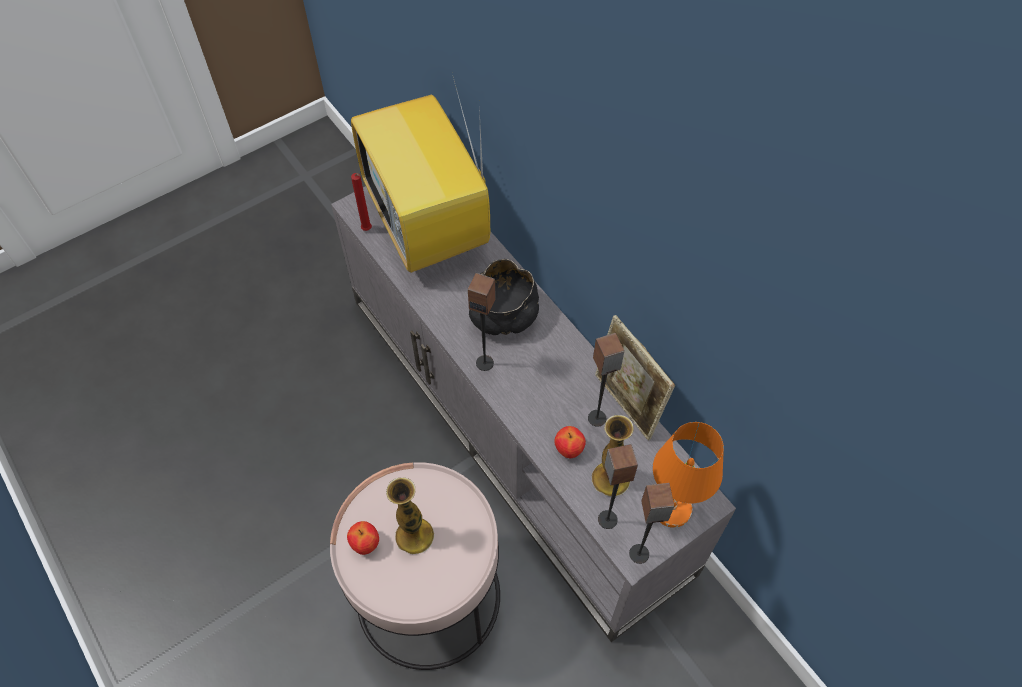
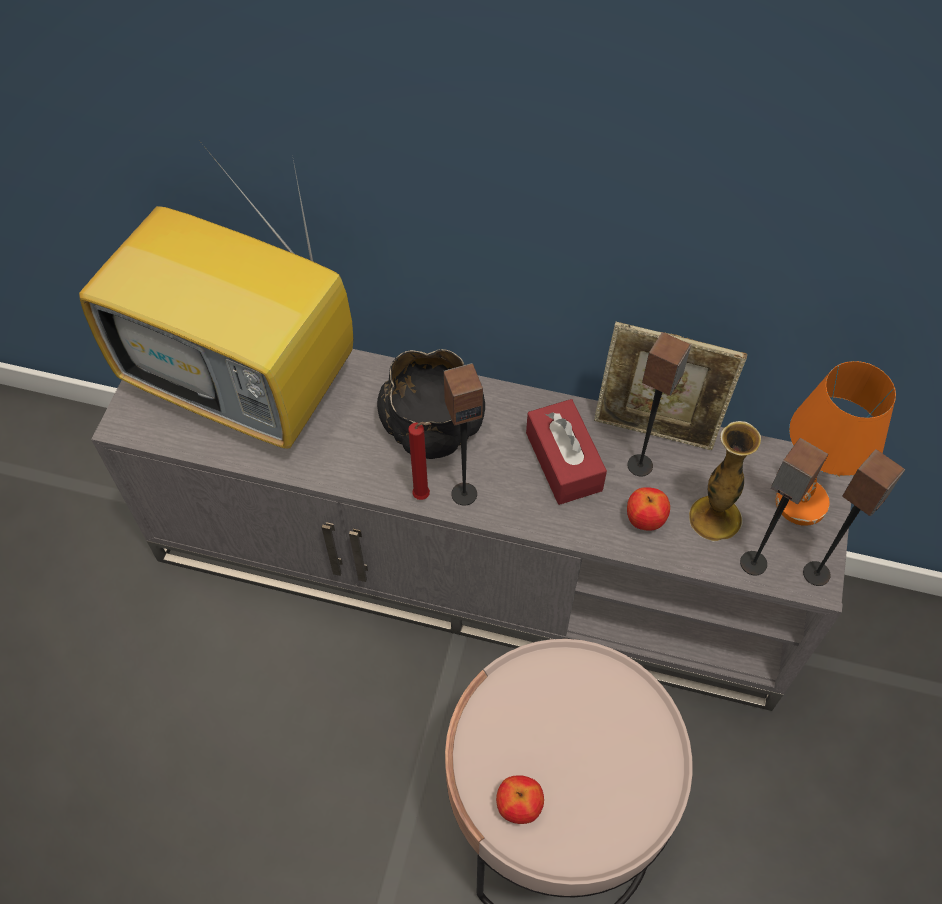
camera: 40 degrees left, 0 degrees up
(367, 230) = (172, 439): red candle -> red candle (424, 496)
(414, 535) = (563, 750): vase -> none
(555, 384) = (563, 461): none -> red tissue box

